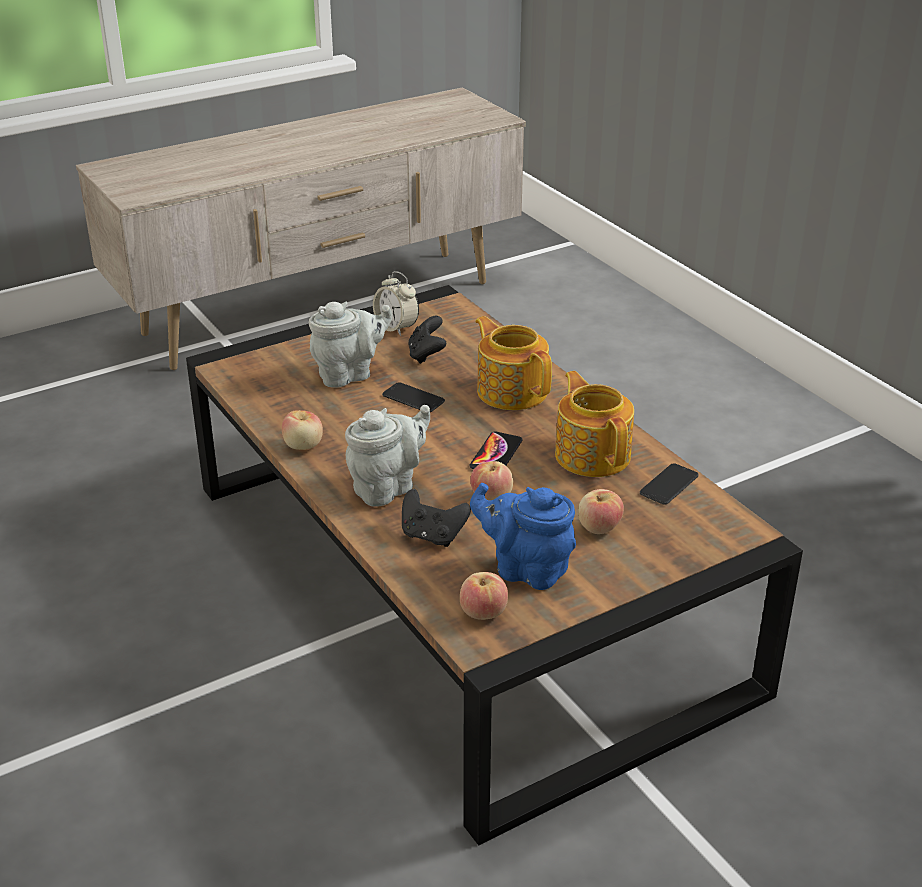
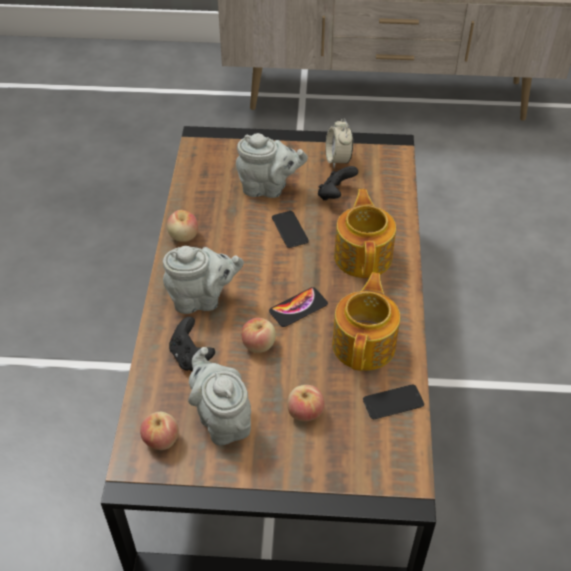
camera: 35 degrees right, 15 degrees up
(526, 569) = (222, 420): blue teapot -> grey teapot

